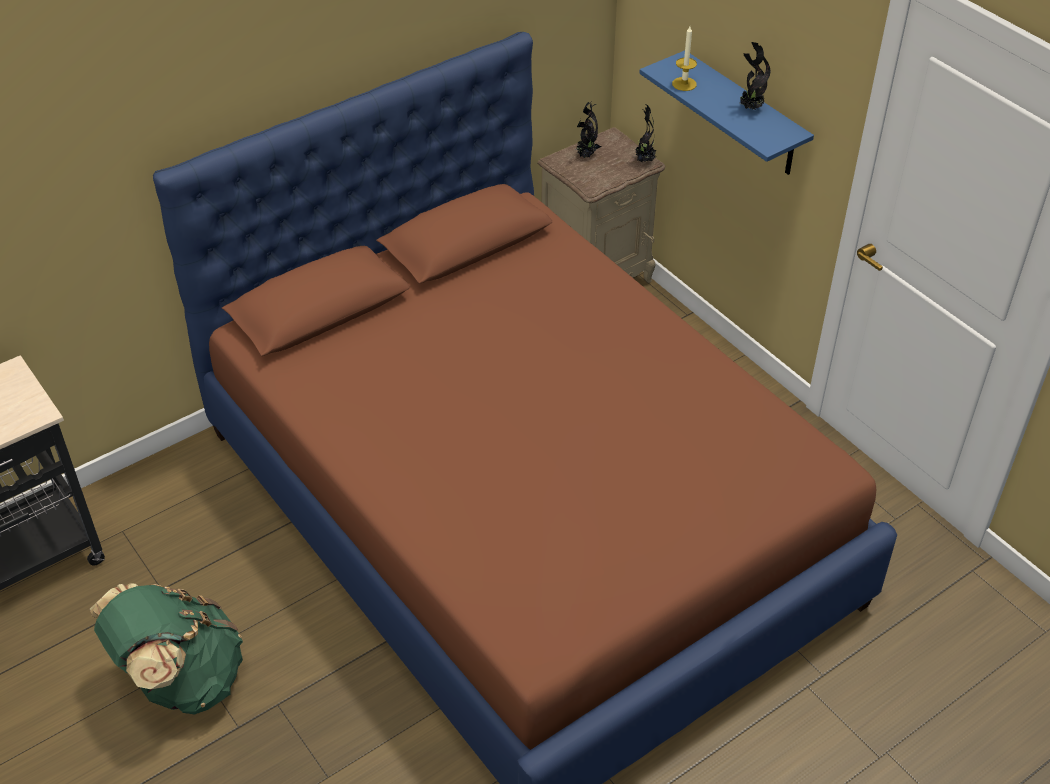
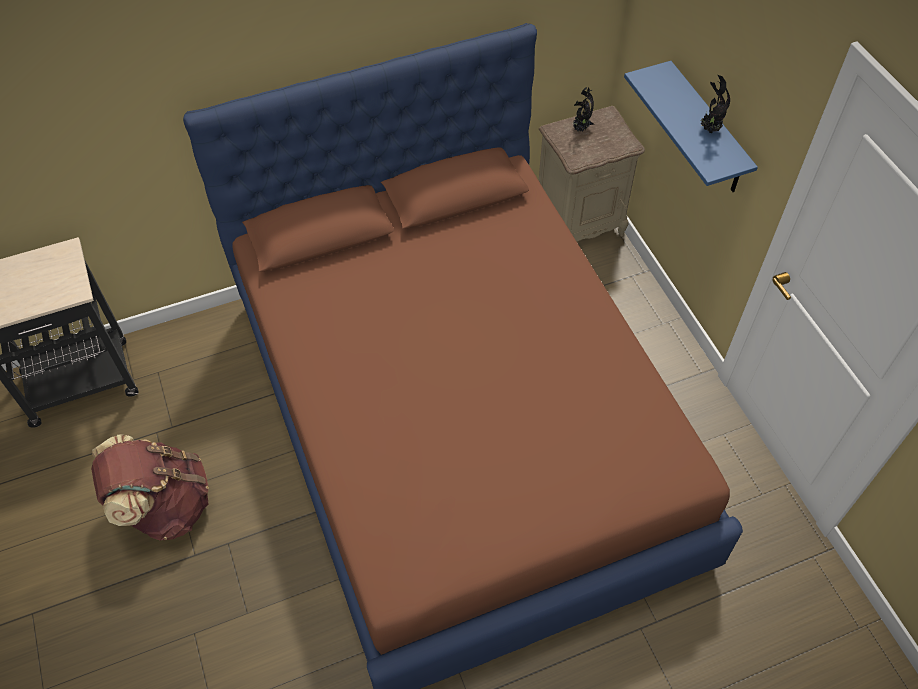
camera: 15 degrees right, 10 degrees up
(181, 680) = (165, 506): green backpack -> brown backpack
(644, 160) = (628, 142): potted plant -> none
(684, 84) = (658, 95): candle -> none

